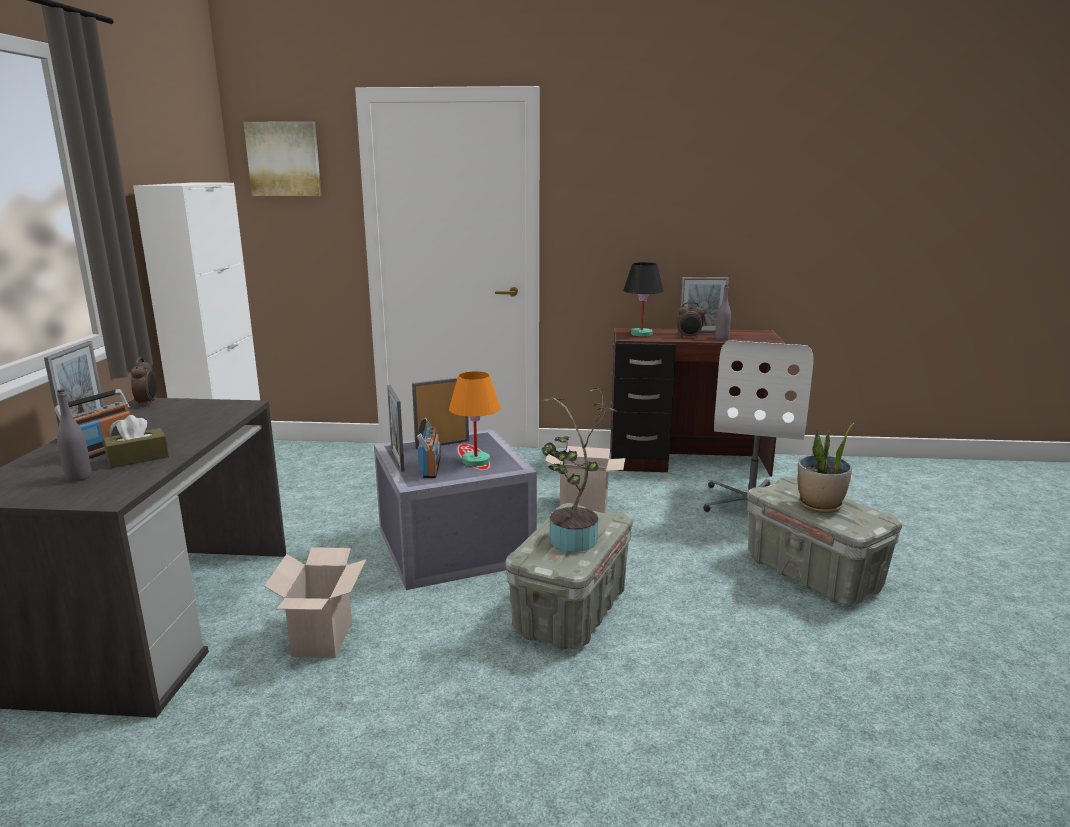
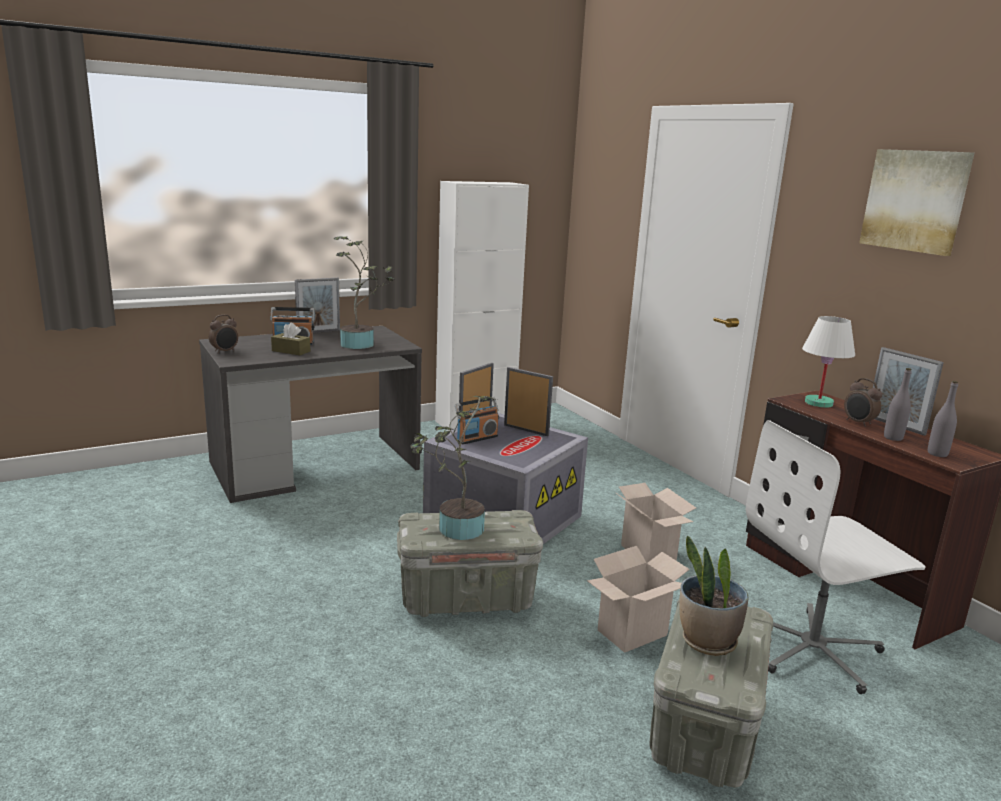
camera: 55 degrees right, 0 degrees up
(79, 477) = (253, 349): grey bottle -> grey bottle (937, 454)
(147, 403) = (375, 329): alarm clock -> alarm clock (225, 351)
(193, 420) = (361, 344): none -> potted plant
(284, 159) = (601, 168): picture -> picture (915, 201)
(324, 640) = (338, 518): cardboard box -> cardboard box (632, 634)
(476, 460) = (513, 448): orange table lamp -> none
(640, 334) = (818, 403): black table lamp -> white table lamp

